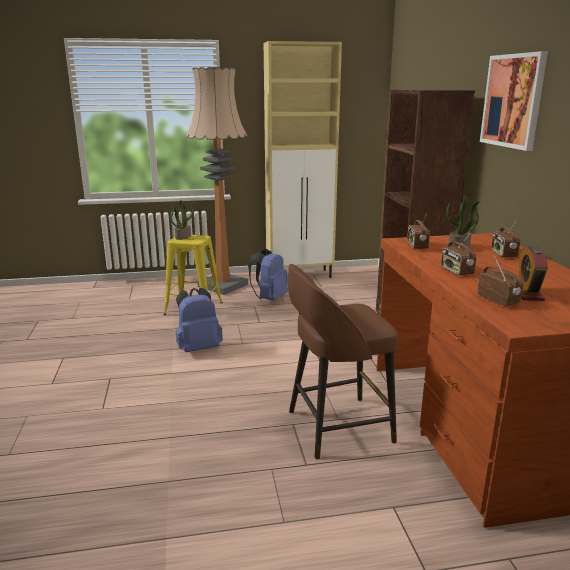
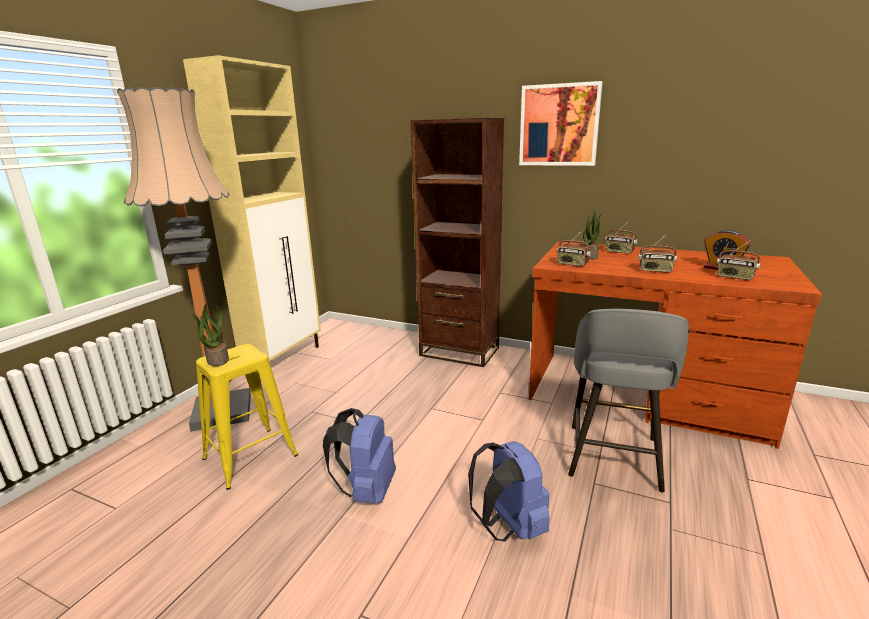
camera: 55 degrees left, 0 degrees up
(269, 298) = (309, 395): blue backpack -> blue backpack (509, 527)
(336, 427) = (613, 459): brown stool -> grey stool
(498, 300) = (735, 277): radio -> radio turned 150 degrees counterclockwise

